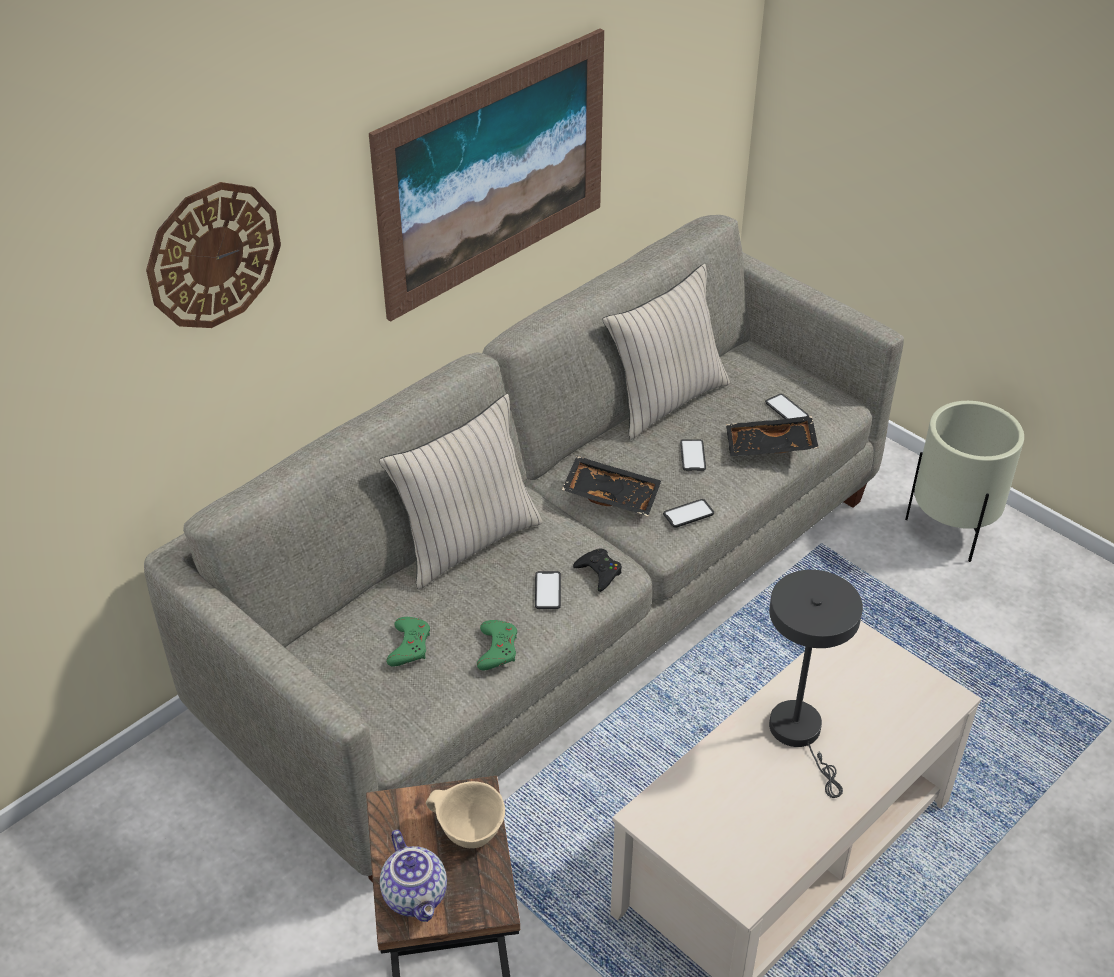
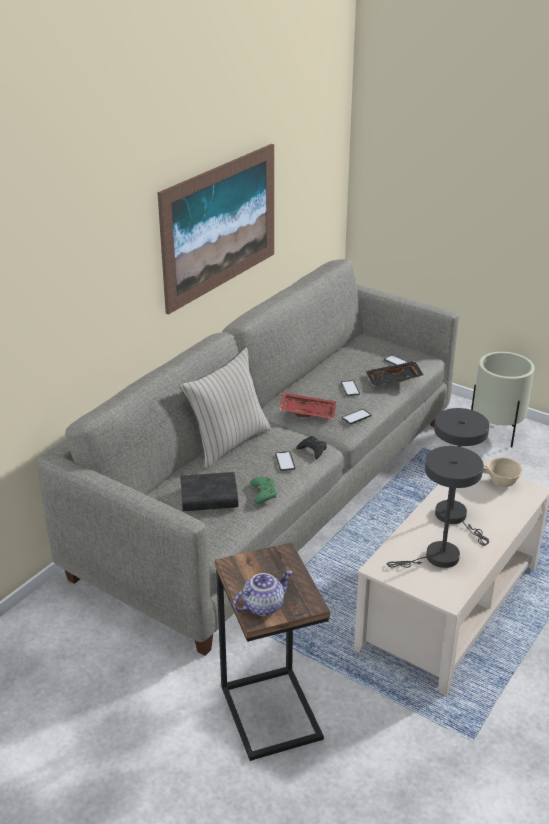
camera: 10 degrees left, 10 degrees down
(213, 255) = (77, 260): wall clock -> none
(409, 645) = (209, 497): green game controller -> black book
(417, 895) = (263, 605): teapot -> teapot turned 90 degrees counterclockwise
(469, 833) = (285, 571): beige bowl -> beige bowl (501, 483)
(612, 494) = (308, 412): black tray -> red tray
(665, 401) = (325, 364): beige pillow -> none
(747, 811) = (436, 558): none -> grey table lamp

